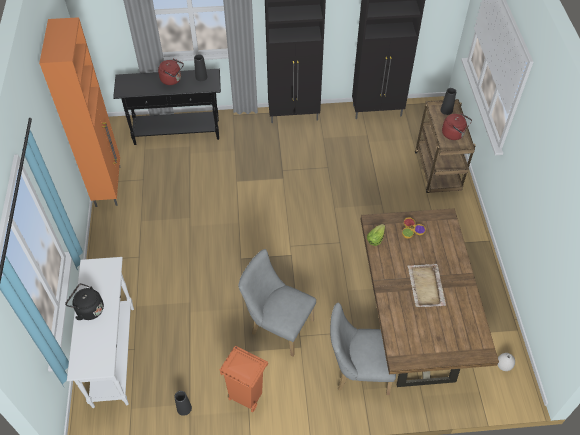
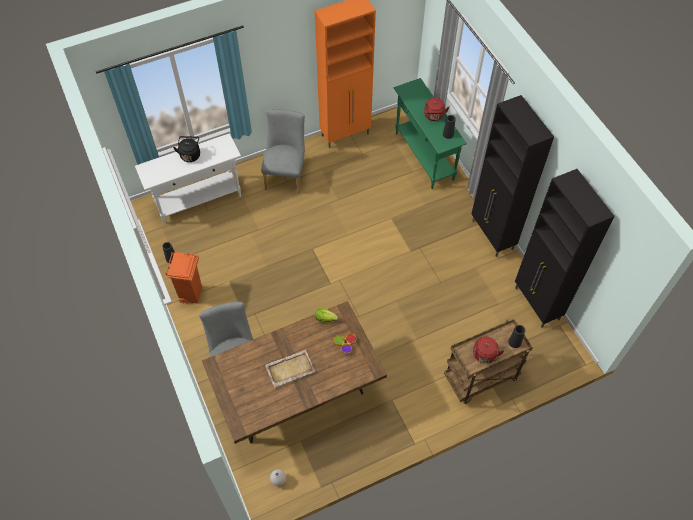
camera: 70 degrees right, 5 degrees up
(177, 132) = (424, 156): black console table -> green console table
(278, 326) = (259, 295): grey chair -> grey chair (286, 174)

